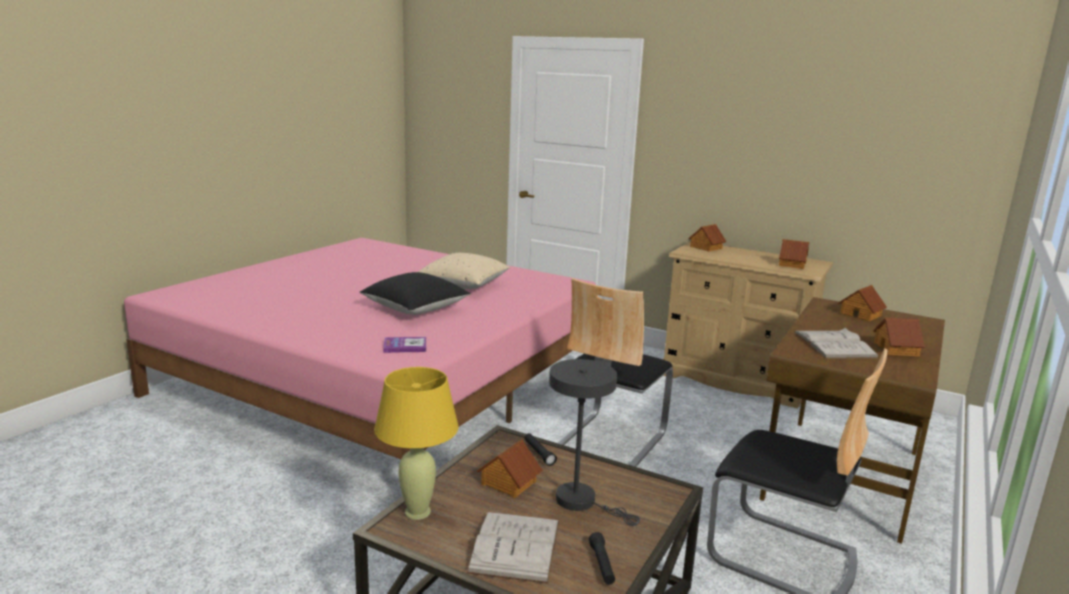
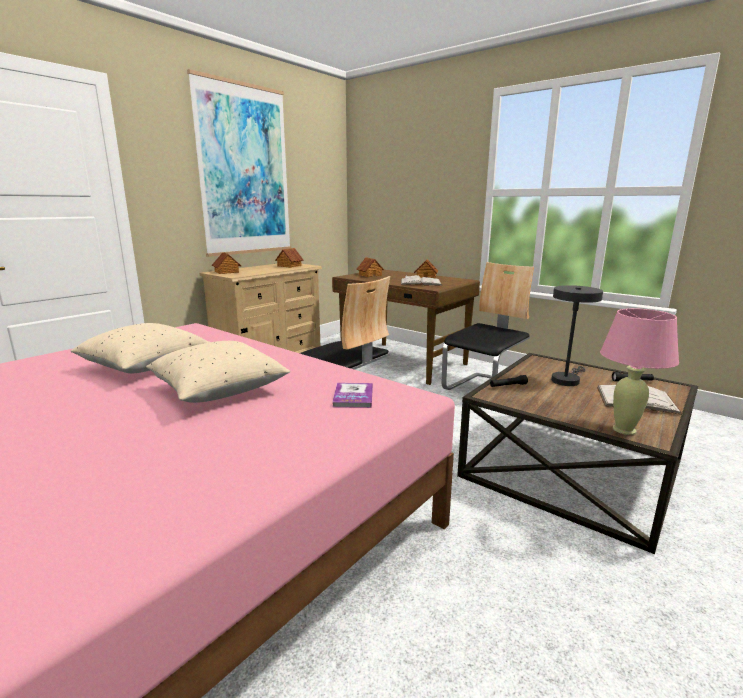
camera: 80 degrees left, 0 degrees up
(415, 309) = (219, 391): black pillow -> beige pillow
(418, 512) = (623, 429): yellow table lamp -> pink table lamp
(508, 483) = (556, 398): toy house -> none
(784, 131) = (244, 171): none -> picture

